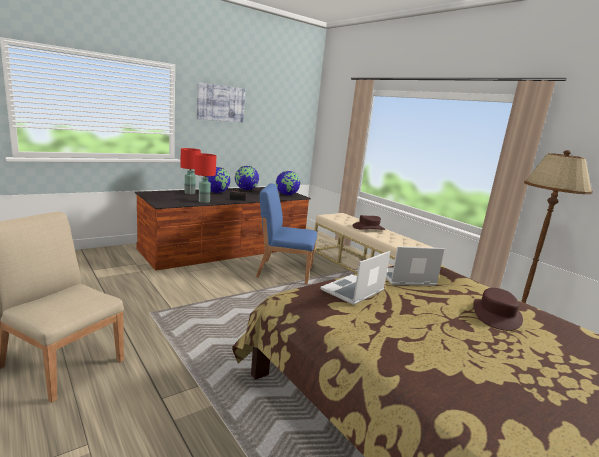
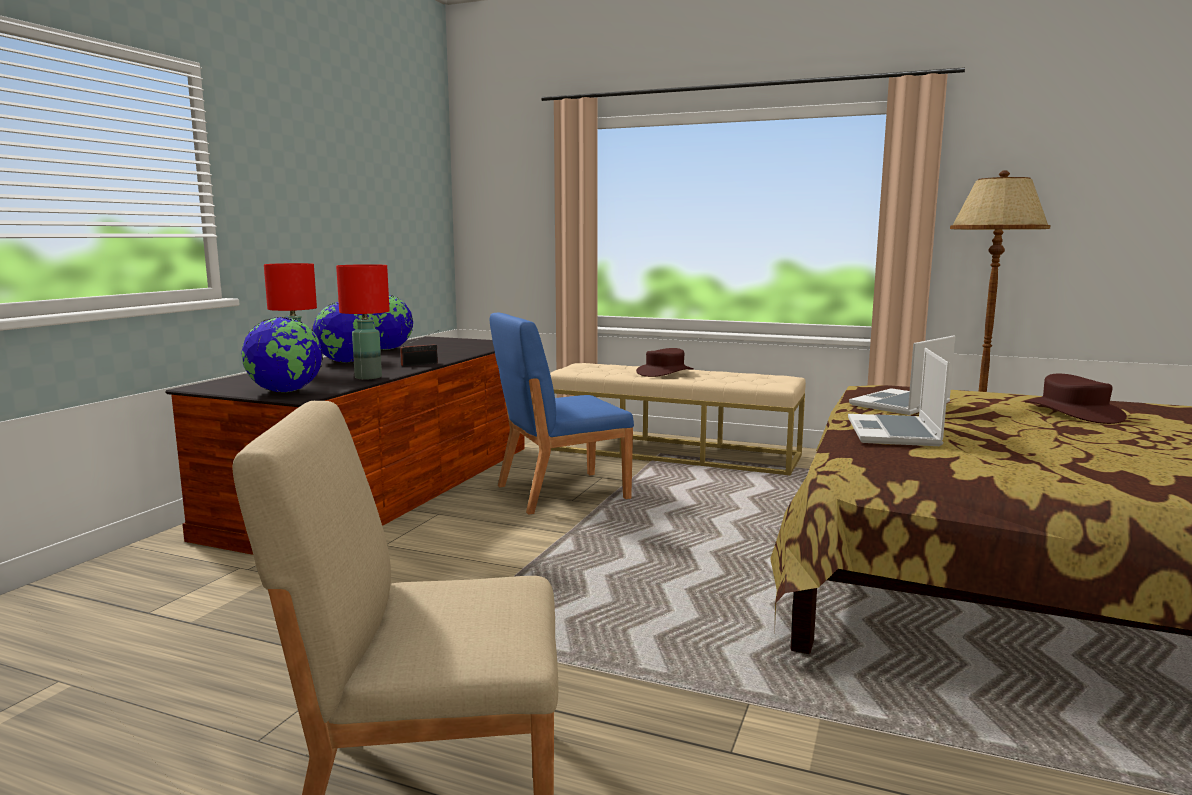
camera: 30 degrees left, 5 degrees down
(221, 103) = (296, 159): picture -> none
(286, 195) = (478, 344): globe -> globe (286, 392)

